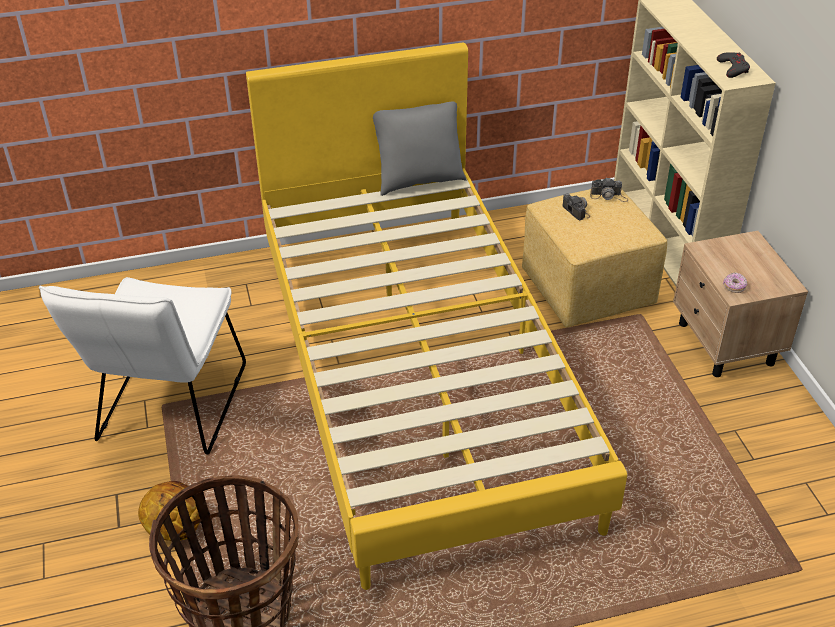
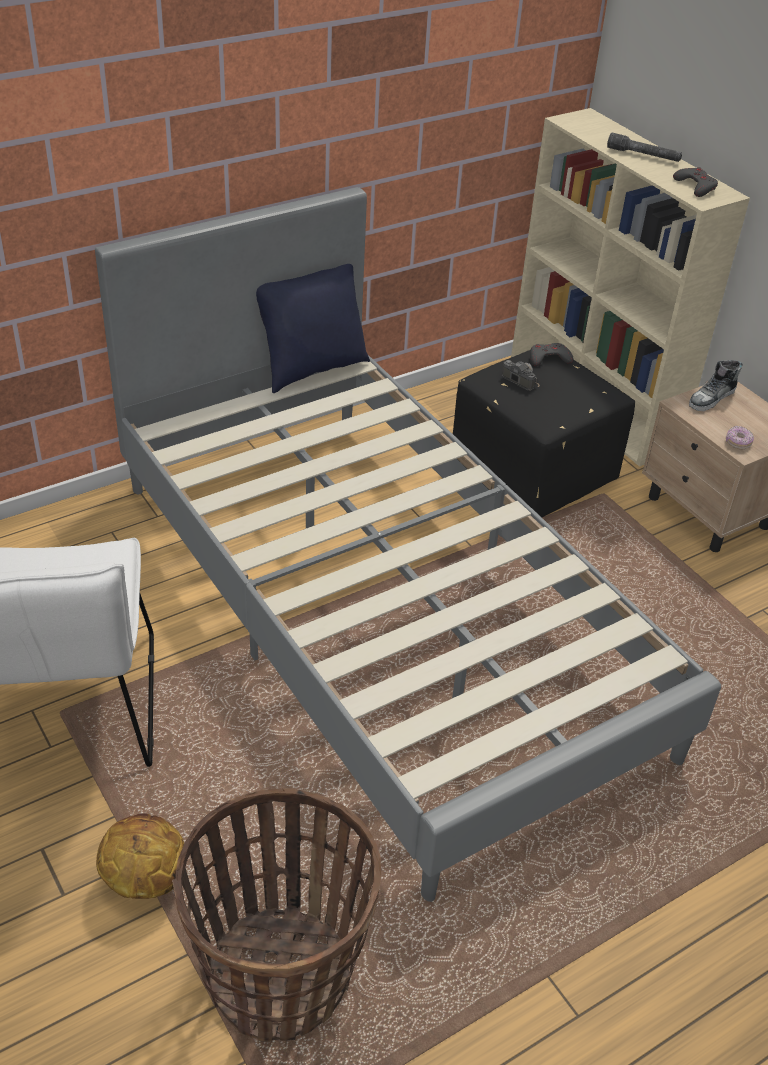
camera: 20 degrees left, 0 degrees up
(418, 180) = (311, 369): grey pillow -> blue pillow
(418, 374) = (378, 609): yellow bed -> grey bed
(585, 290) = (530, 475): yellow ottoman -> black ottoman
(609, 196) = (548, 358): camera -> grey game controller
(703, 37) = (643, 155): none -> grey flashlight
(731, 247) = (712, 398): none -> shoe

